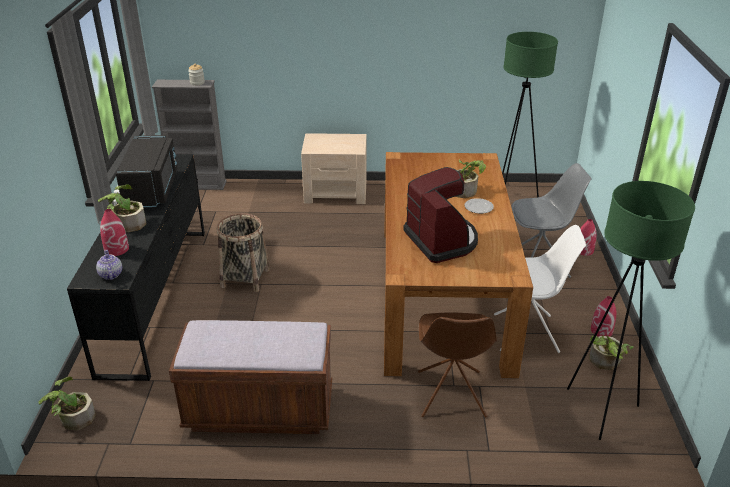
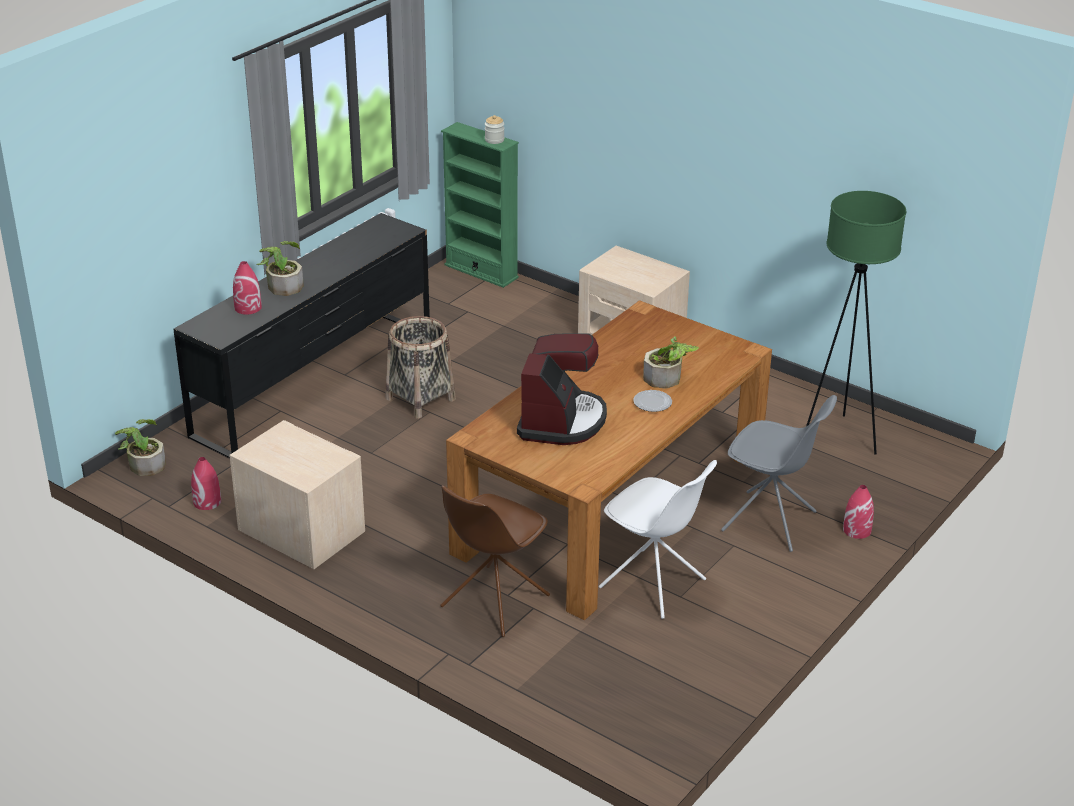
camera: 35 degrees right, 0 degrees up
(110, 274) = (219, 330): teapot -> none
(152, 189) = (343, 256): black microwave -> none
(198, 185) = (481, 271): grey bookcase -> green bookcase
(259, 410) = (301, 530): brown bench -> beige nightstand
(600, 410) = (631, 688): green floor lamp -> none
(601, 330) = (746, 621): red vase -> red vase (207, 502)
(605, 363) = (702, 652): potted plant -> none

